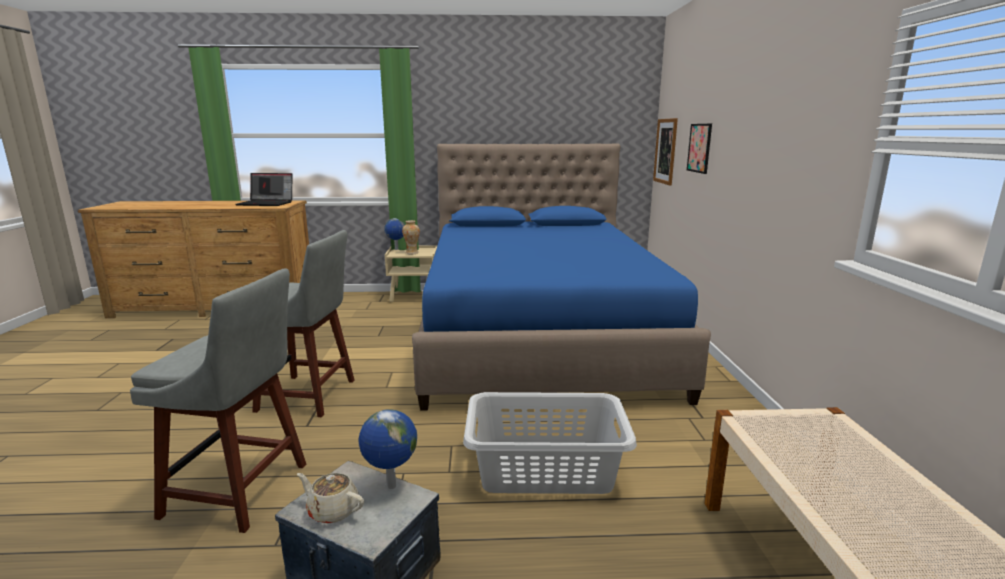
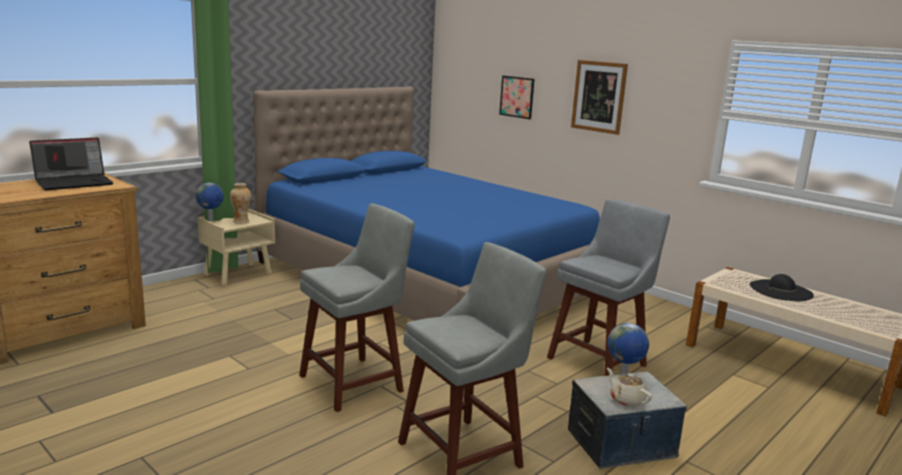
camera: 45 degrees left, 0 degrees up
(332, 510) = (626, 400): beige teapot -> beige teapot turned 75 degrees clockwise
(546, 469) = (600, 360): grey laundry basket -> grey chair
(665, 151) = (455, 94): picture -> picture (599, 96)
(860, 474) = (780, 290): none -> black hat

